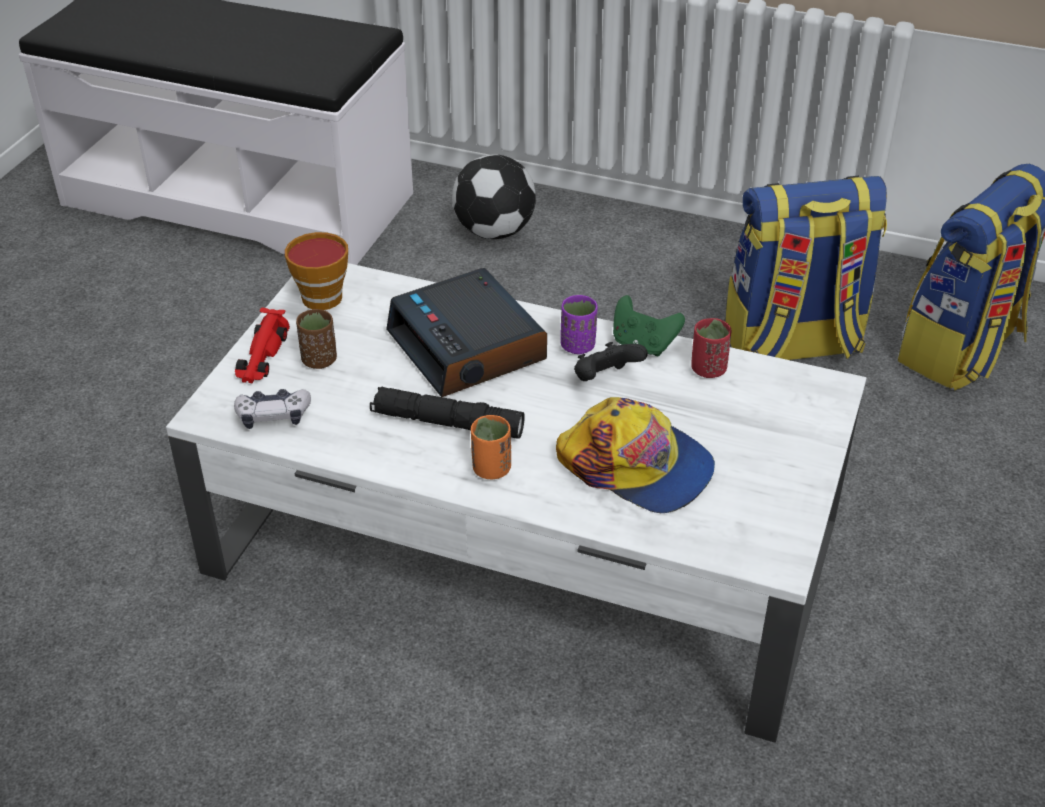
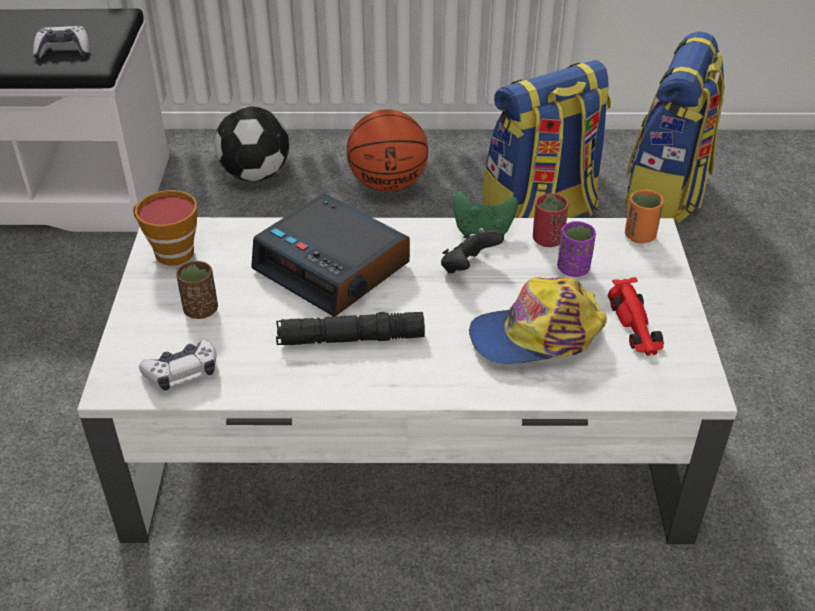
camera: 20 degrees left, 0 degrees up
(262, 355) = (143, 318): red toy car -> red toy car (635, 326)
(302, 64) = (63, 50): none -> game controller
(491, 469) = (413, 370): orange cup -> orange cup (639, 236)
(578, 346) = (428, 244): purple cup -> purple cup (573, 269)
(634, 272) = (387, 184): none -> basketball
(637, 466) = (536, 336): cap -> cap turned 150 degrees clockwise

